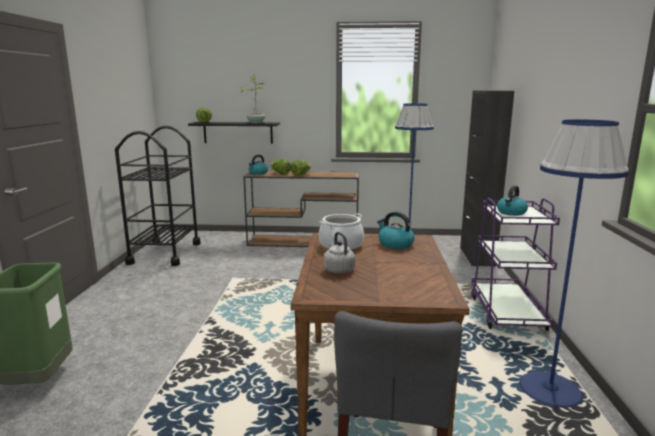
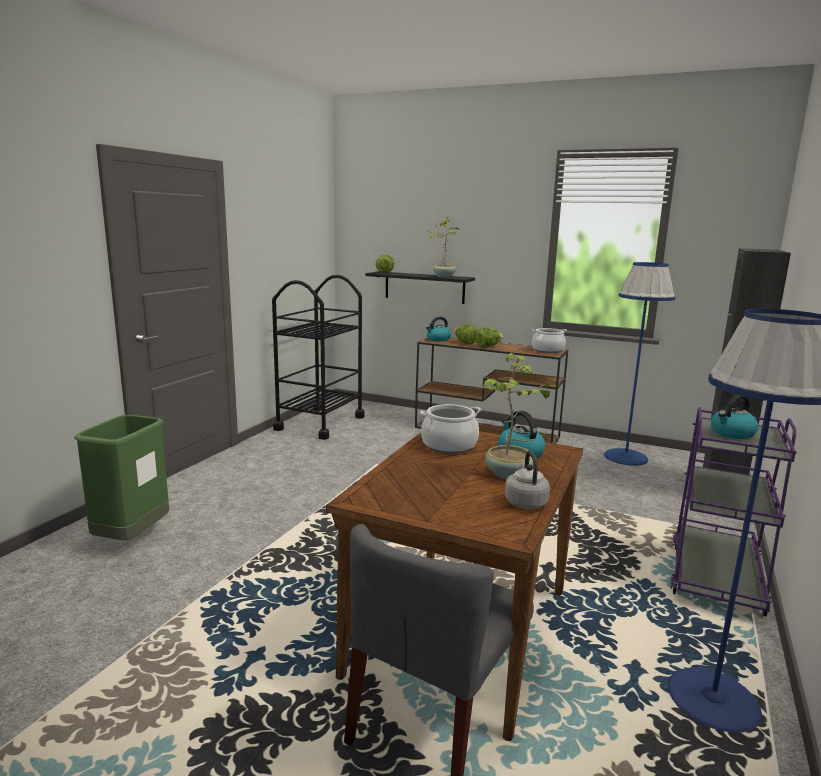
camera: 20 degrees right, 0 degrees up
(338, 269) = (417, 474): grey kettle -> grey kettle (525, 502)
(345, 173) = (547, 350): none -> cooking pot
(402, 259) = (509, 475): none -> potted plant

